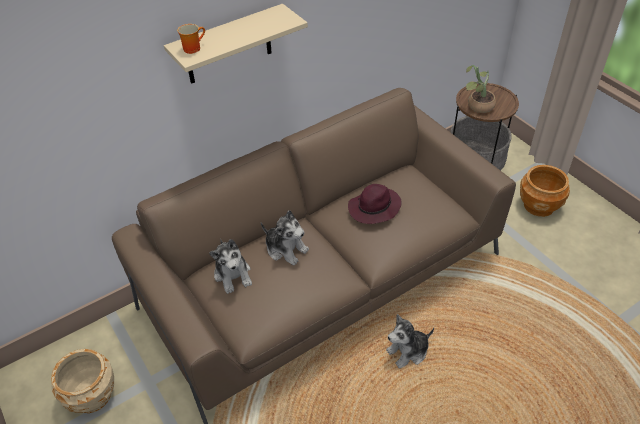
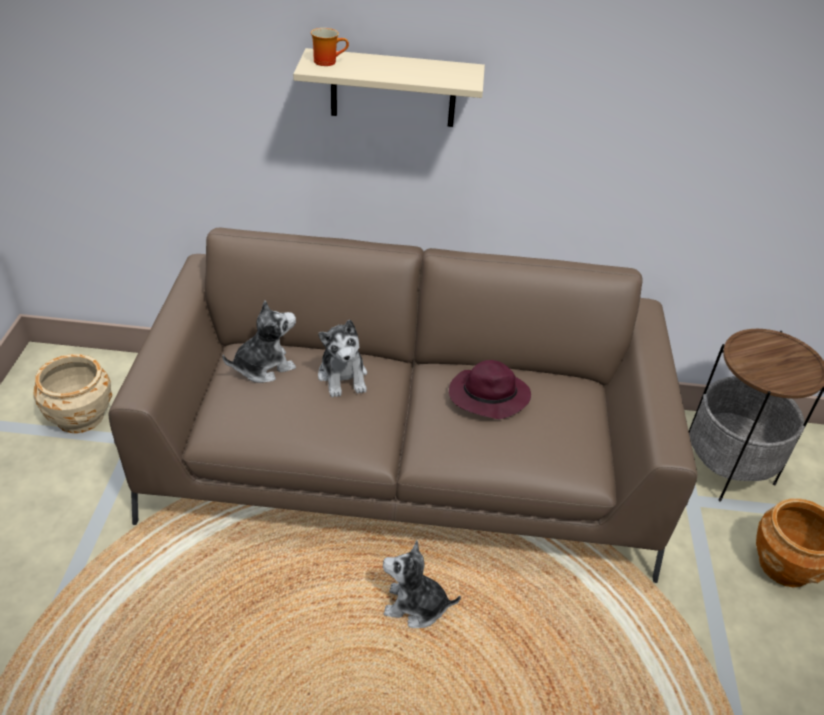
camera: 35 degrees right, 5 degrees down
(233, 274) = (263, 366): plush toy -> plush toy turned 135 degrees counterclockwise
(477, 106) = (751, 359): potted plant -> none

